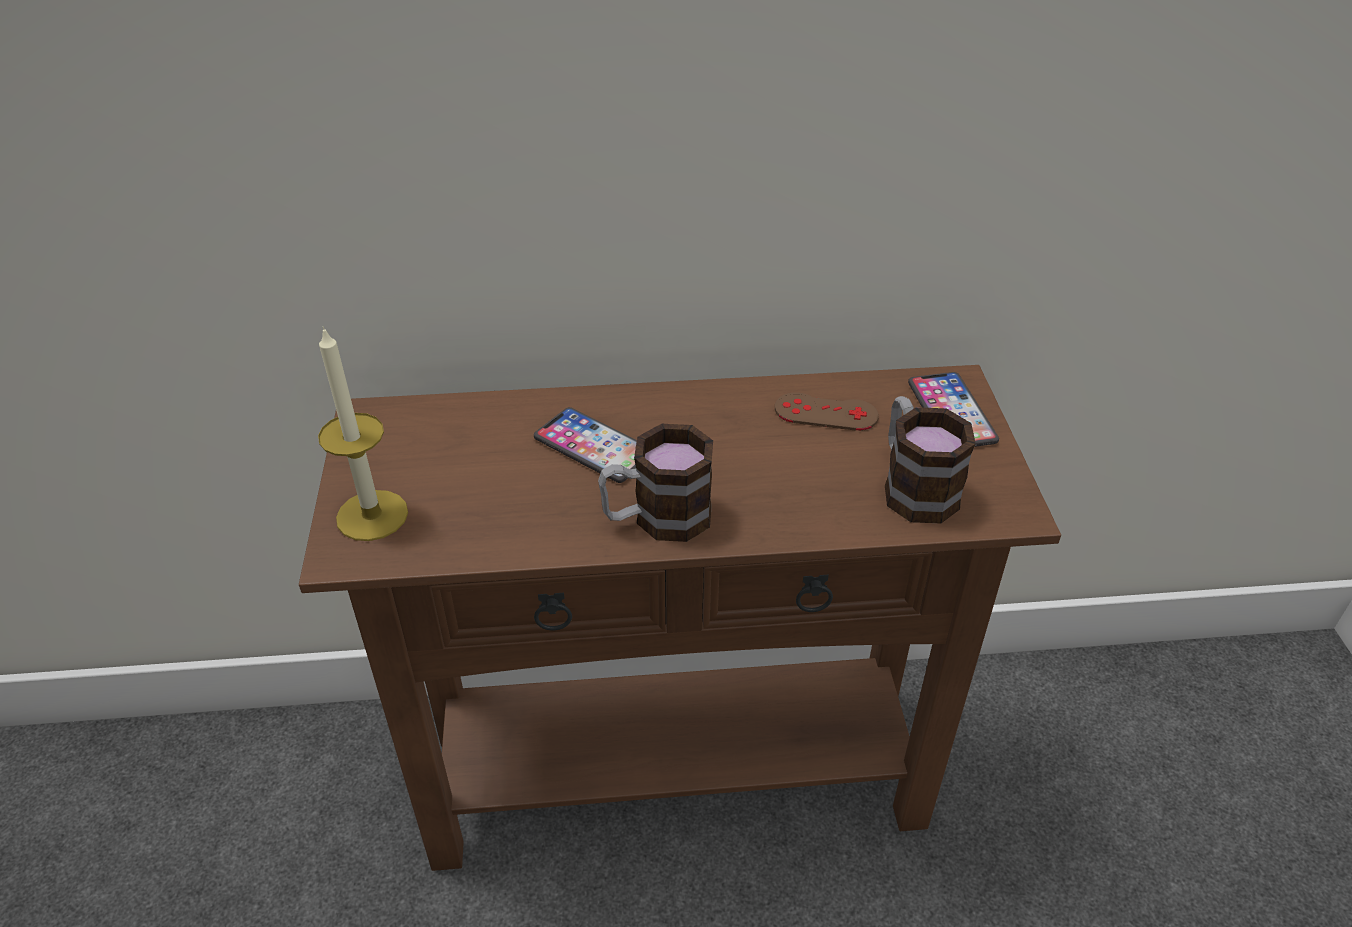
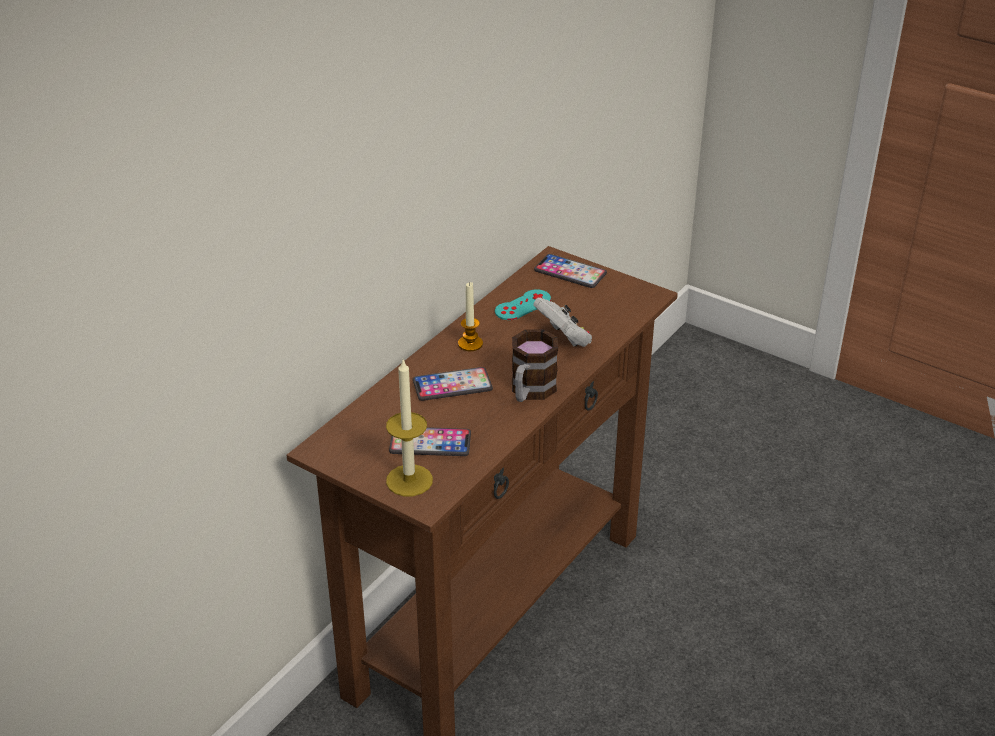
camera: 50 degrees left, 5 degrees down
(461, 492) = (430, 443): none -> phone
(692, 415) = (470, 344): none -> candle
(806, 485) = (564, 338): none -> white game controller
(826, 412) = (523, 305): brown game controller -> turquoise game controller
(913, 485) = (602, 310): mug -> none

